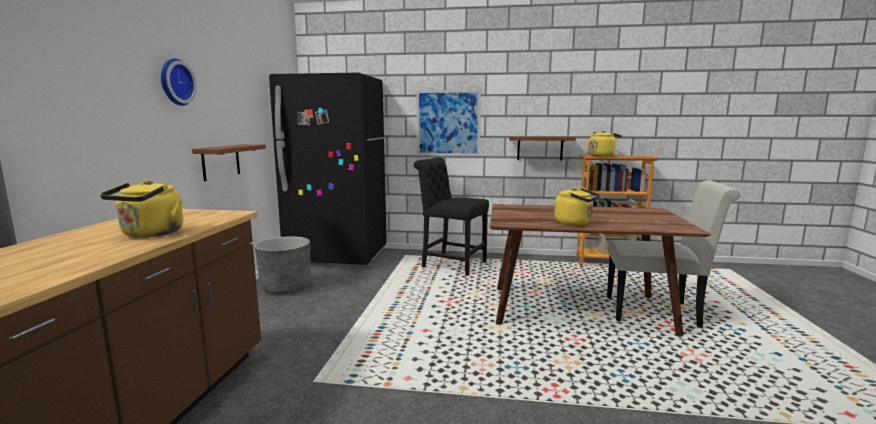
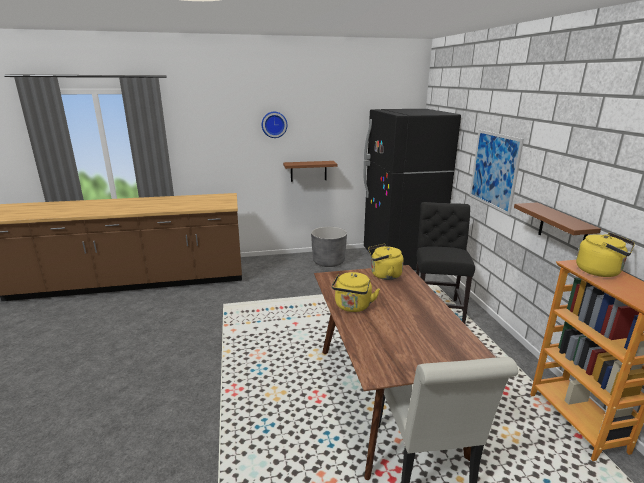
camera: 70 degrees right, 10 degrees up
(150, 234) = (182, 205): yellow kettle -> yellow kettle (384, 275)

